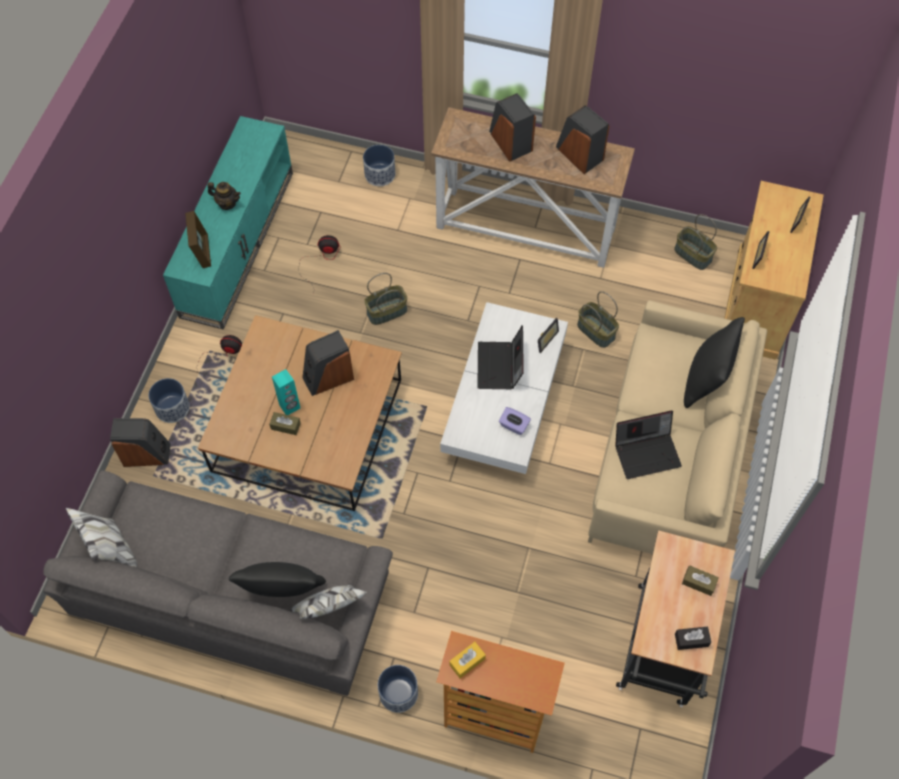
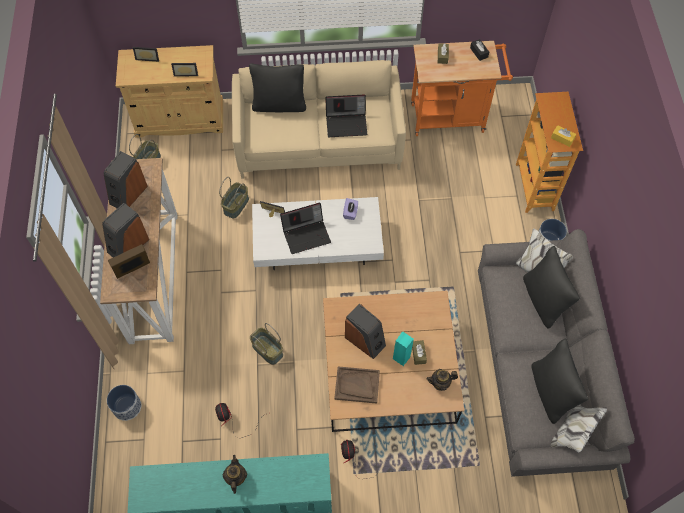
camera: 110 degrees left, 0 degrees up
(146, 454) = (464, 480): speaker -> none
(166, 545) = (551, 392): none -> black pillow
(172, 408) = (417, 479): planter -> none
(202, 251) = (295, 476): picture frame -> picture frame (133, 270)
(239, 435) = (440, 383): none -> teapot
(279, 351) = (357, 385): none -> brown tray
(647, 452) = (347, 123): laptop -> laptop turned 120 degrees clockwise
(660, 652) = (452, 117): black cart -> orange cart

